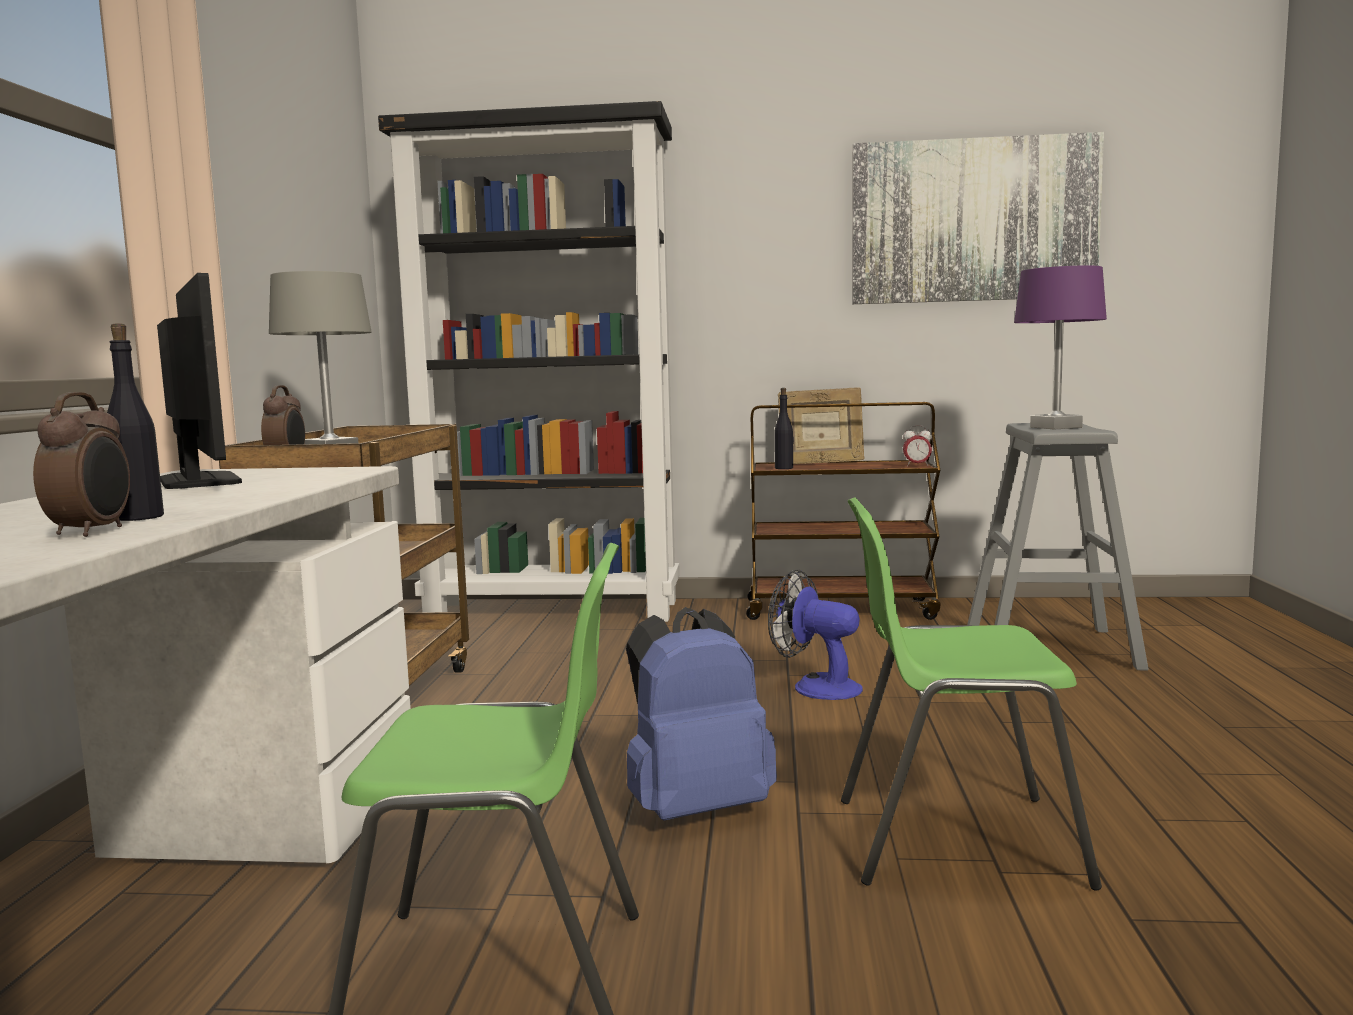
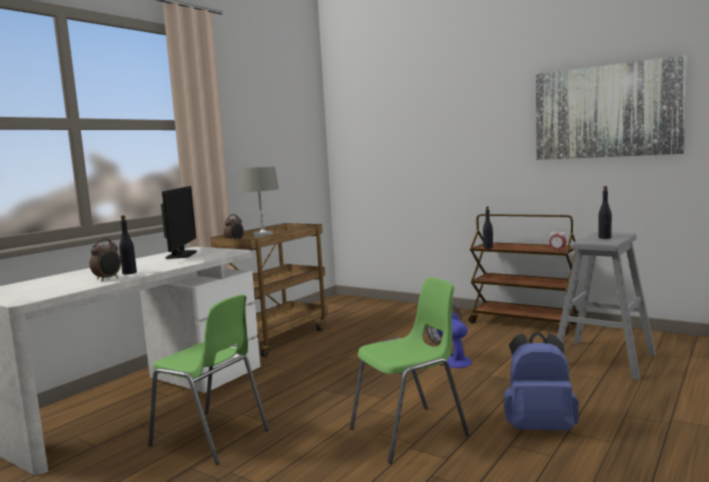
camera: 30 degrees right, 0 degrees up
(555, 610) = (390, 307): black bookcase -> none
(695, 807) = (334, 400): blue backpack -> blue backpack (539, 427)
(821, 463) = (517, 244): picture frame -> none
(954, 839) = (410, 432): green chair -> green chair turned 120 degrees clockwise
(1056, 427) = (604, 237): purple table lamp -> black bottle

